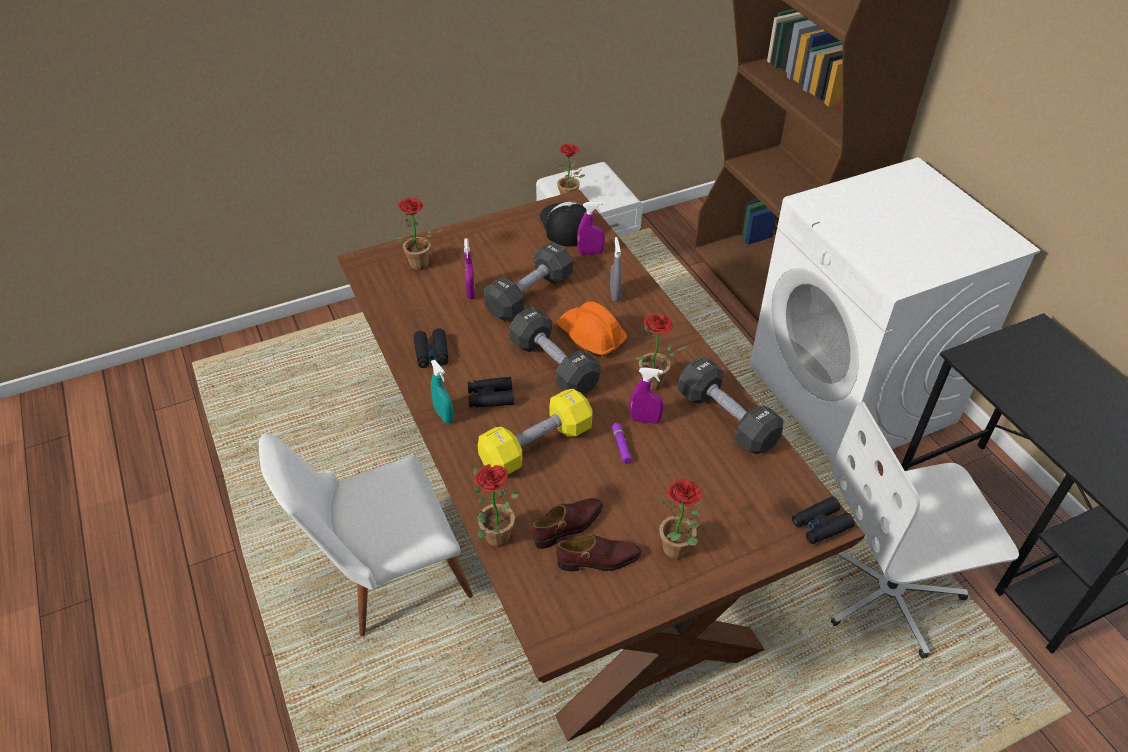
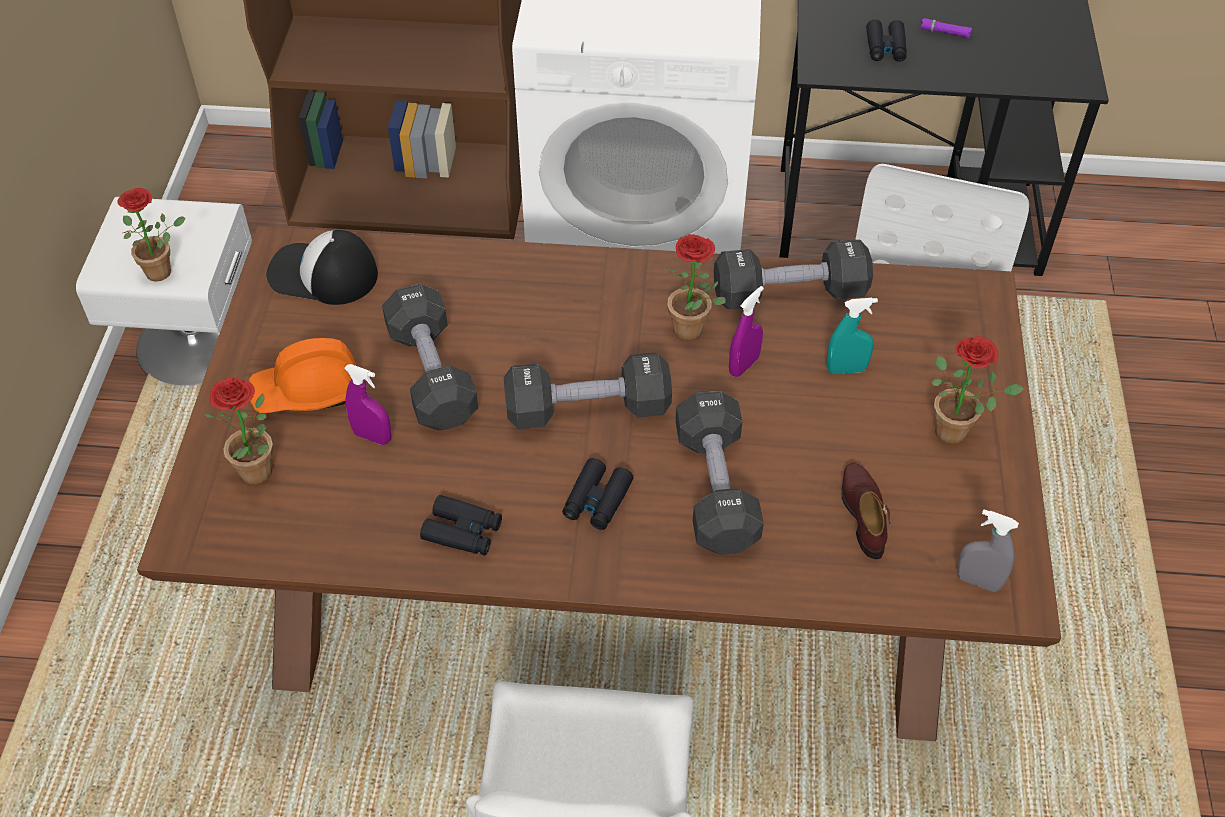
camera: 60 degrees left, 5 degrees up
(444, 415) = (595, 565): turquoise spray bottle -> turquoise spray bottle (846, 369)
(493, 534) = (832, 594): potted plant -> none
(536, 446) = (716, 489): yellow dumbbell -> black dumbbell
(590, 253) = (403, 276): purple spray bottle -> none
(591, 336) = (563, 349): orange hard hat -> orange hard hat (307, 391)
(599, 560) = (929, 508): brown shoe -> none
(615, 295) = (505, 290): grey spray bottle -> grey spray bottle (978, 581)
(621, 446) = (770, 407): purple flashlight -> purple flashlight (945, 32)
(820, 525) = (983, 297): black binoculars -> black binoculars (885, 47)

